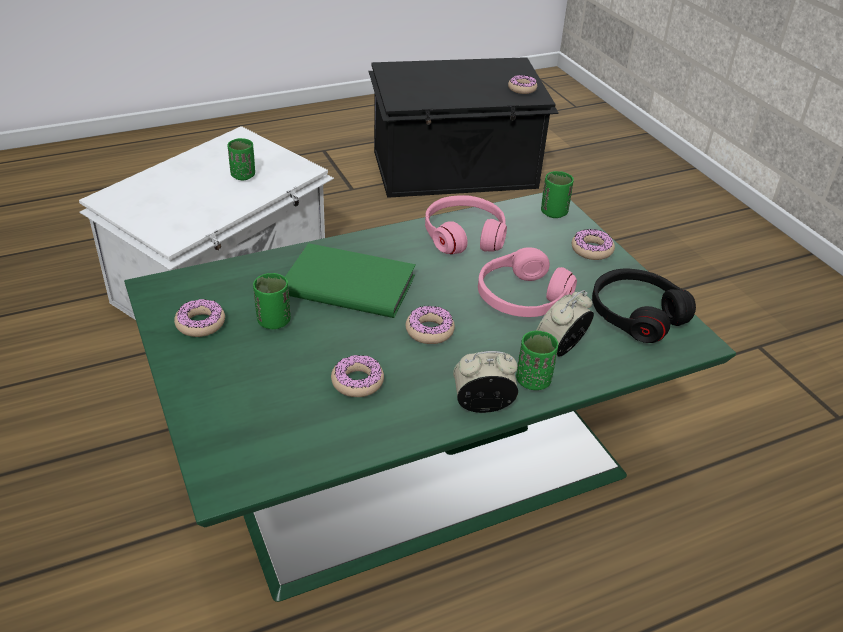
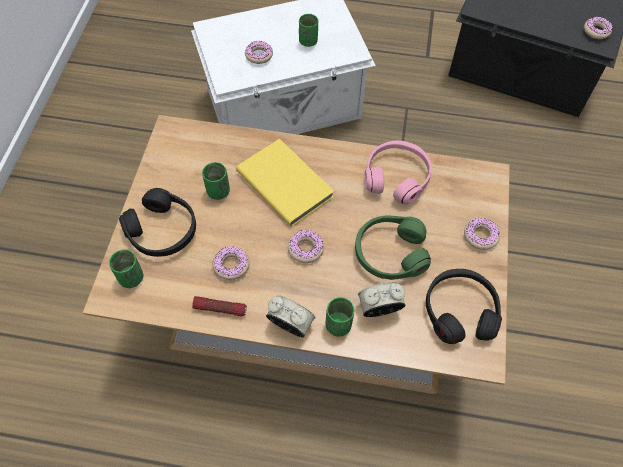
camera: 35 degrees right, 20 degrees up
(200, 323) = (176, 172): donut -> donut (259, 55)
(235, 386) = (162, 230): none -> black headphones
(348, 283) = (285, 182): green book -> yellow book
(384, 429) = (220, 309): none -> flashlight
(412, 458) = (307, 300): green coffee table -> brown coffee table
(522, 297) = (390, 253): pink headphones -> green headphones
(553, 212) = (483, 186): green cup -> green cup (131, 278)

